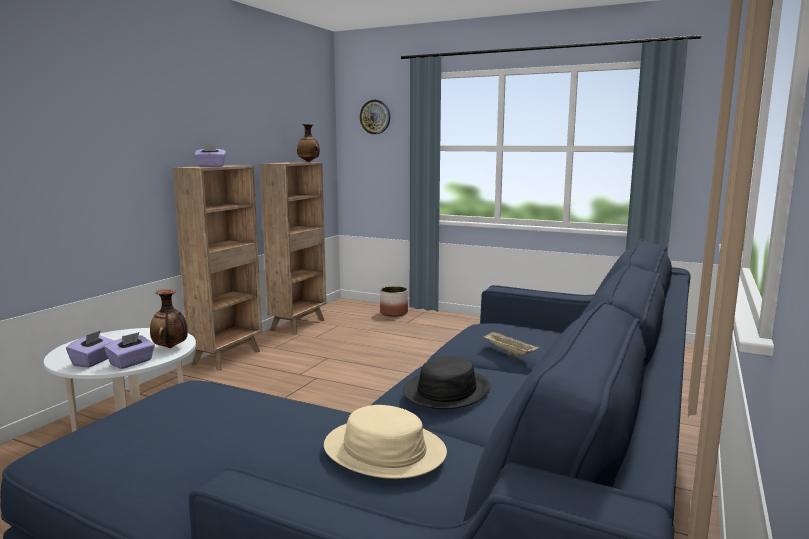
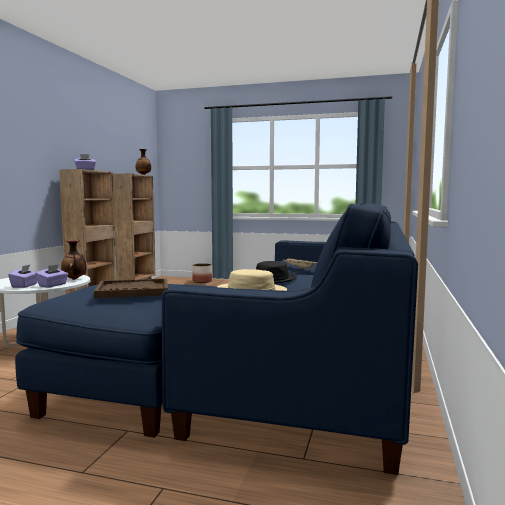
camera: 10 degrees left, 5 degrees down
(191, 433) = (132, 291): none -> brown tray
(375, 117) = (186, 148): wall clock -> none

